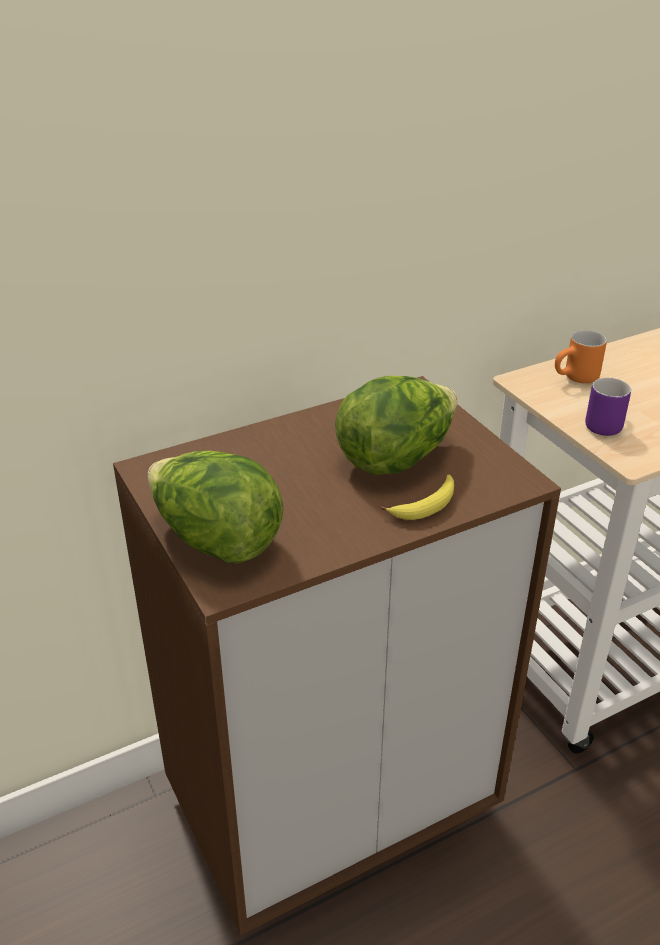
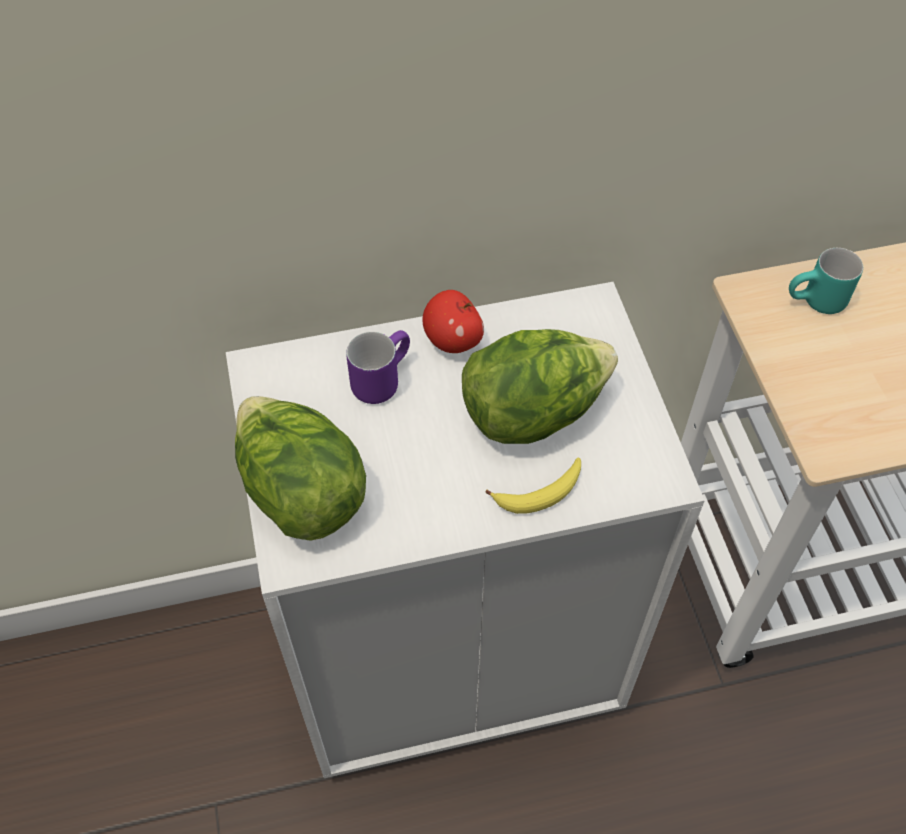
camera: 15 degrees right, 20 degrees up
(309, 426) = (453, 340): none -> apple
(334, 801) = (456, 656): brown cabinet -> white cabinet
(576, 379) = (816, 304): orange mug -> turquoise mug
(602, 422) = (817, 383): purple mug -> purple mug (380, 378)

